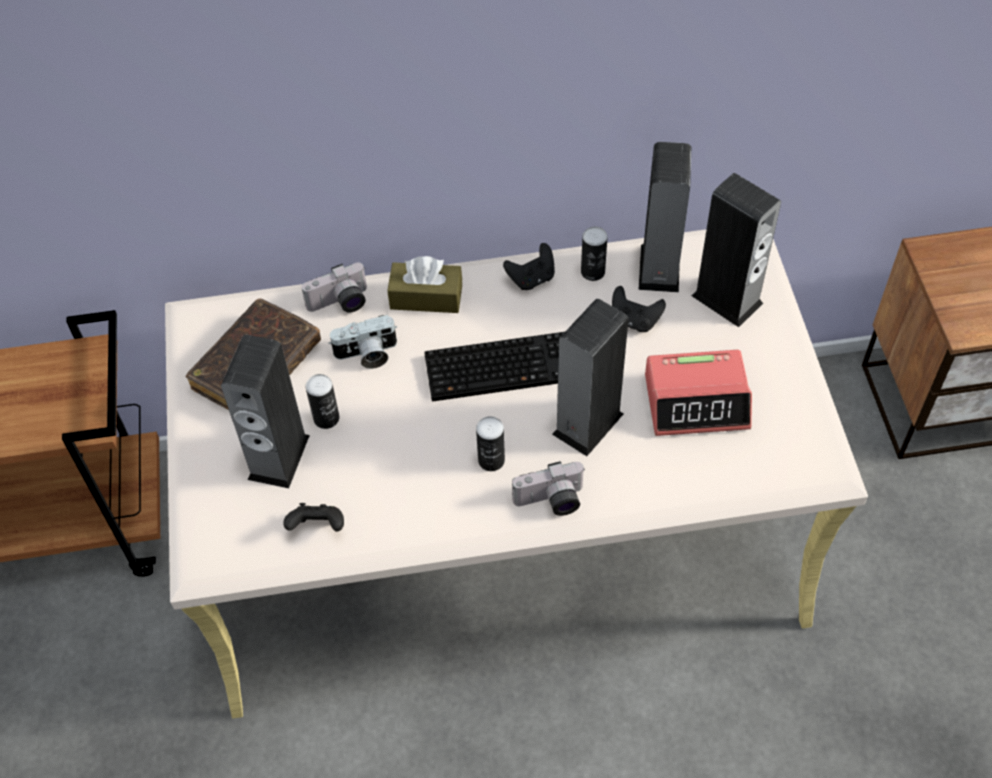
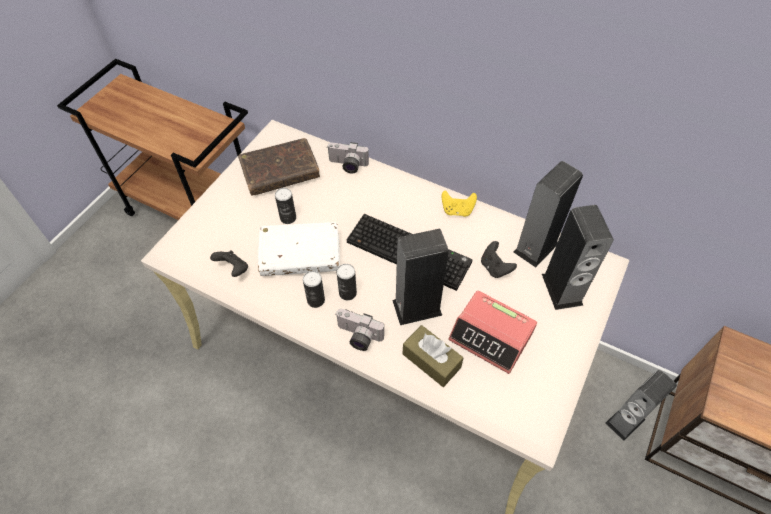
camera: 35 degrees right, 0 degrees up
(279, 457) = (249, 222): speaker -> speaker (625, 421)
(367, 355) = (336, 198): camera -> none
(388, 453) = (300, 255): none -> white book
(426, 297) = (393, 187): brown tissue box -> brown tissue box (431, 360)
(531, 278) = (457, 210): black game controller -> yellow game controller
(592, 272) = (494, 227): can -> can (316, 300)

